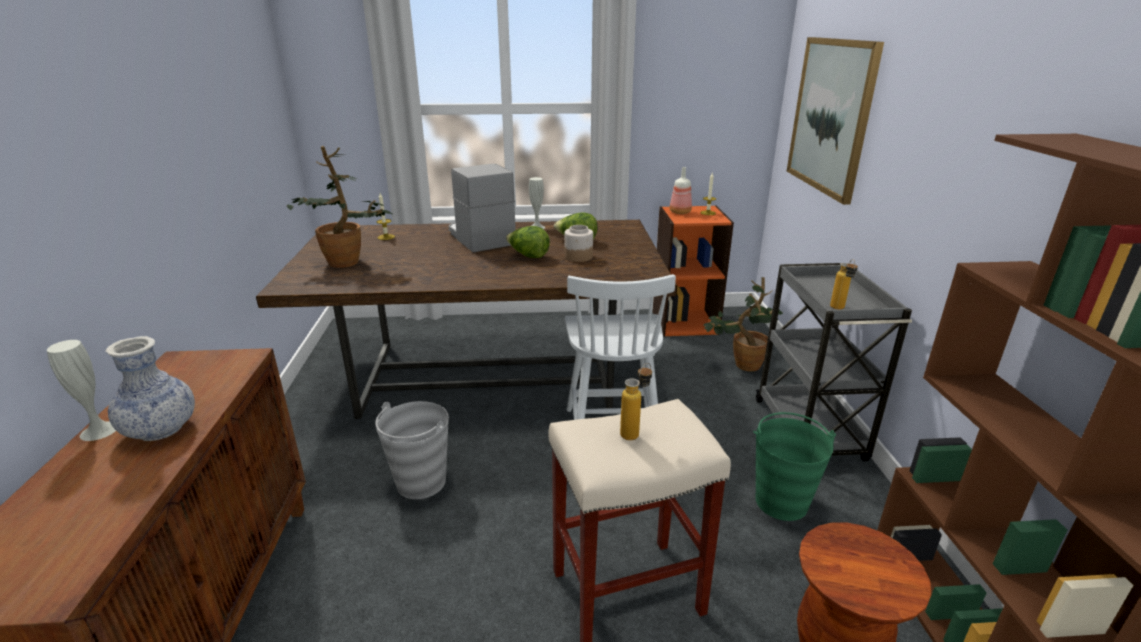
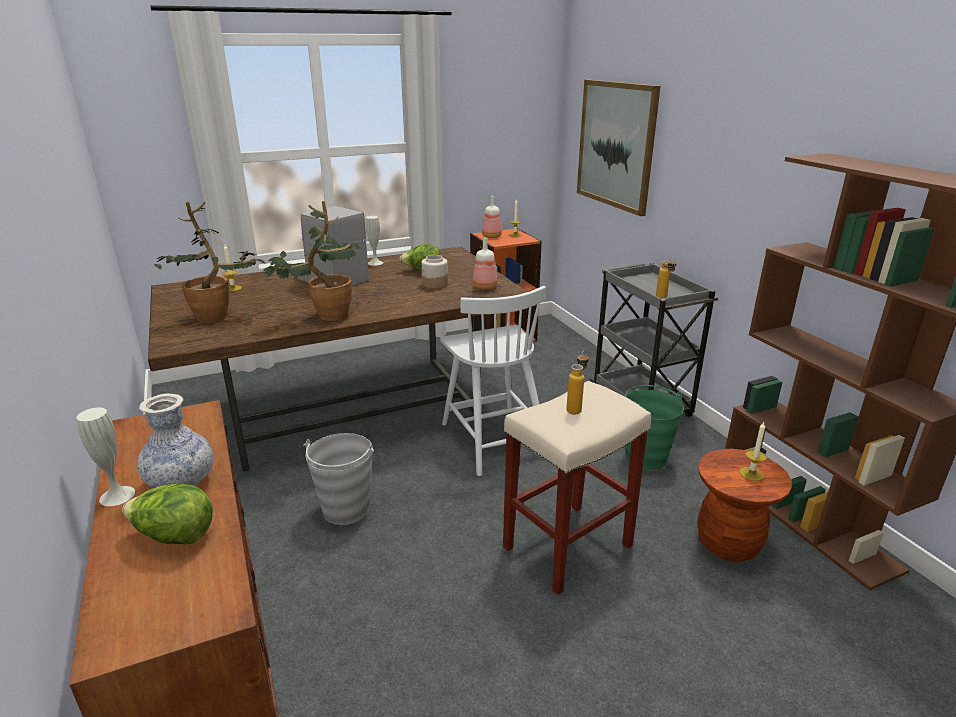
camera: 20 degrees left, 0 degrees up
(528, 256) = (389, 289): lettuce -> lettuce (174, 536)
(630, 267) = (485, 287): none -> bottle
(741, 364) = (566, 362): potted plant -> potted plant (325, 316)
(873, 570) = (751, 473): none -> candle

